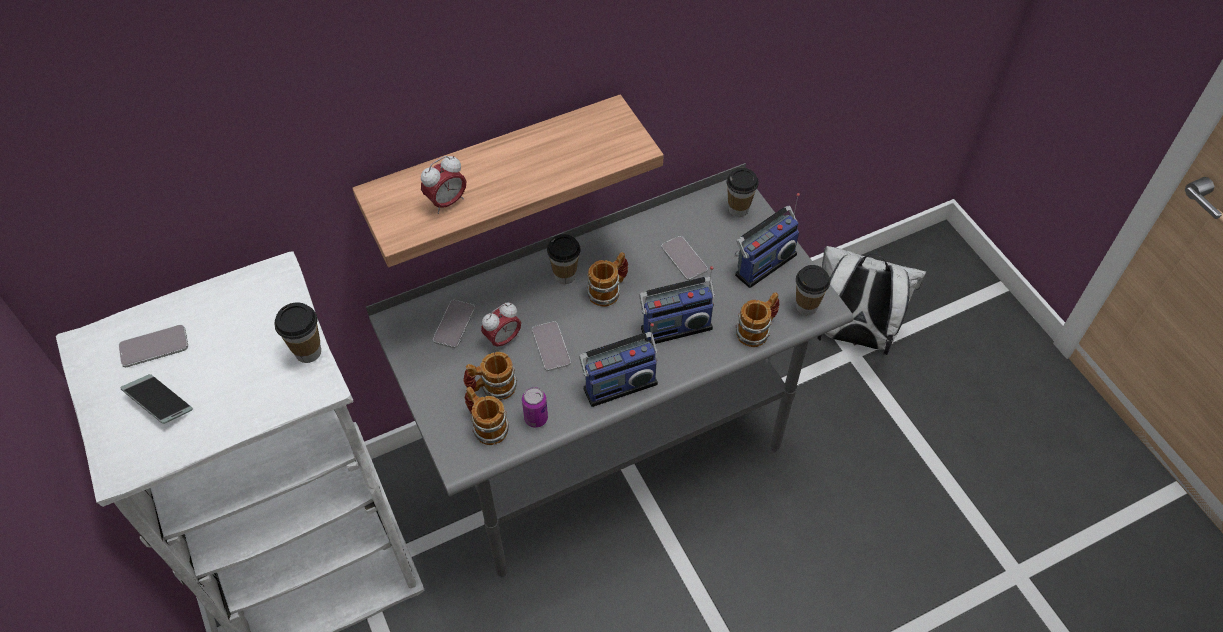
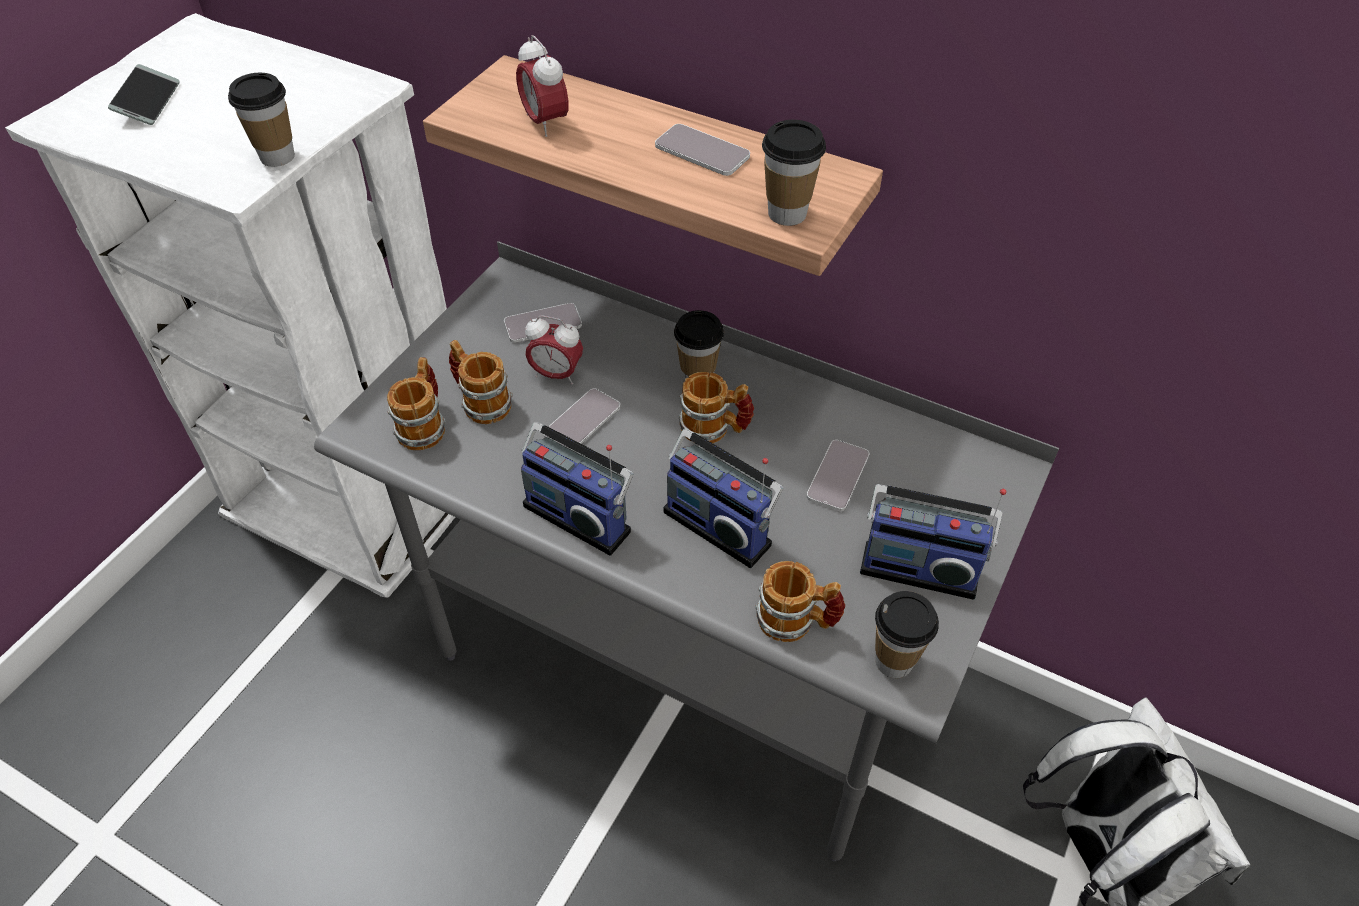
camera: 55 degrees right, 5 degrees down
(154, 347) = (217, 67): phone -> phone (702, 151)
(447, 202) = (545, 123): alarm clock -> alarm clock turned 45 degrees clockwise
(536, 418) = (467, 463): can -> none
(738, 209) = (981, 490): cup -> cup (787, 213)

